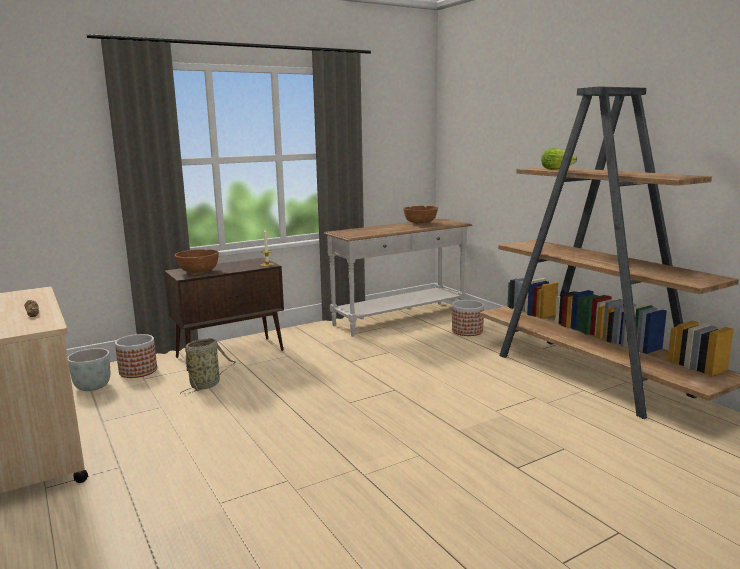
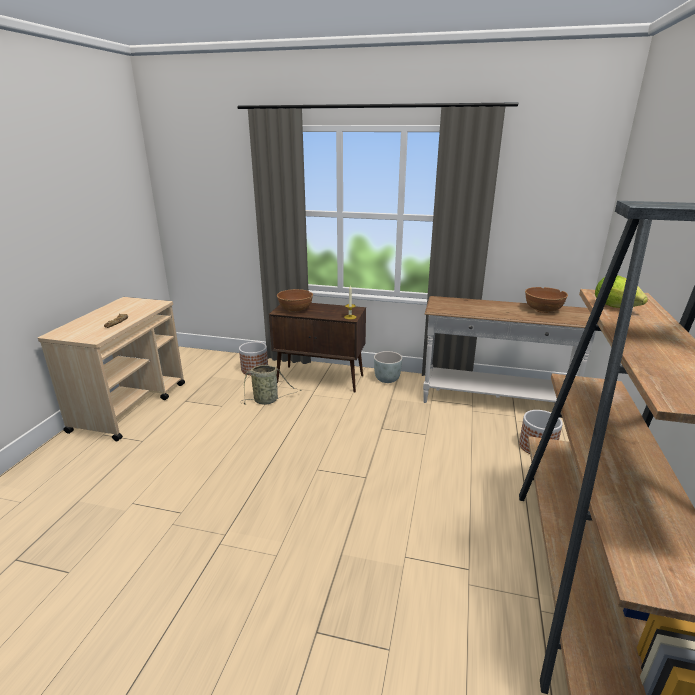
camera: 45 degrees right, 10 degrees up
(92, 387) = (219, 371): grey planter -> grey planter (386, 379)

